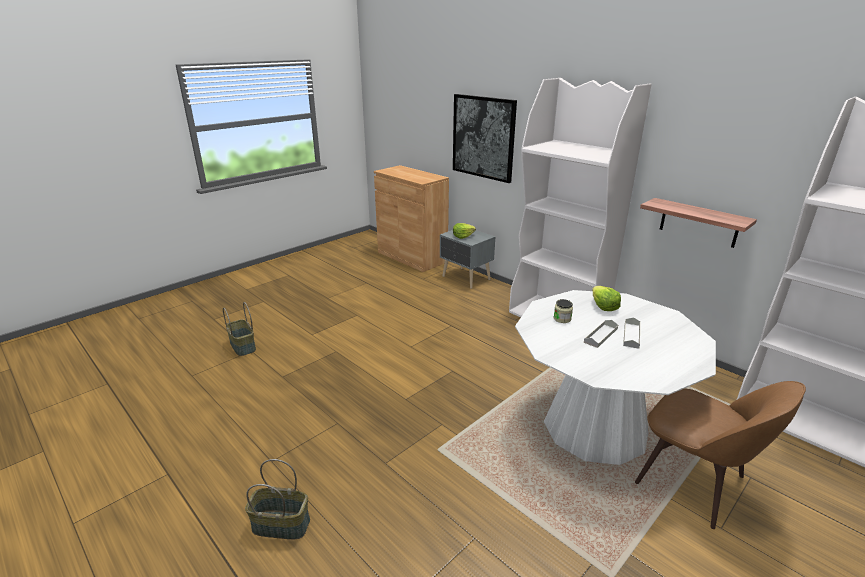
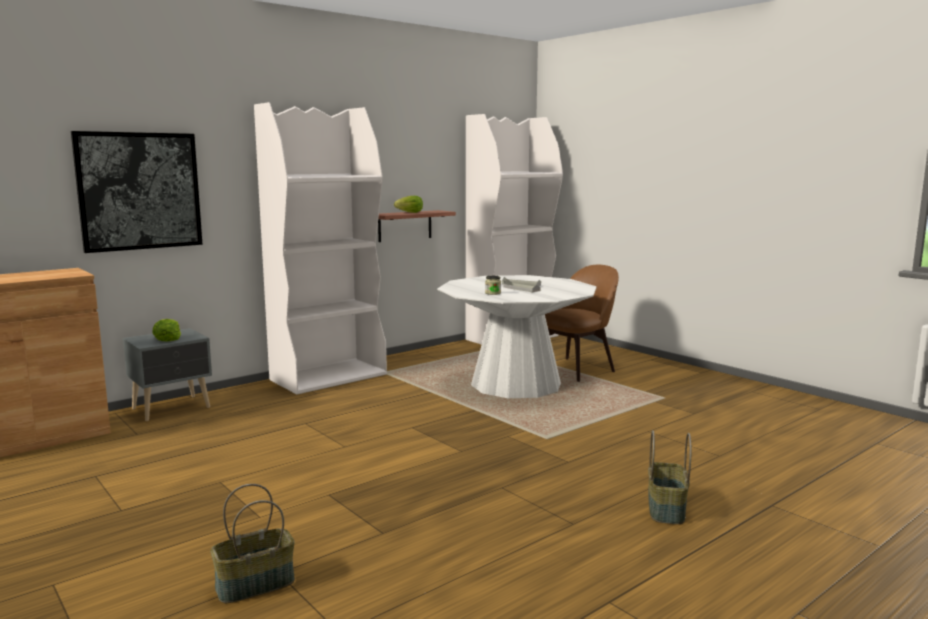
camera: 85 degrees left, 15 degrees down
(603, 307) = (473, 285): lettuce -> lettuce (410, 212)

